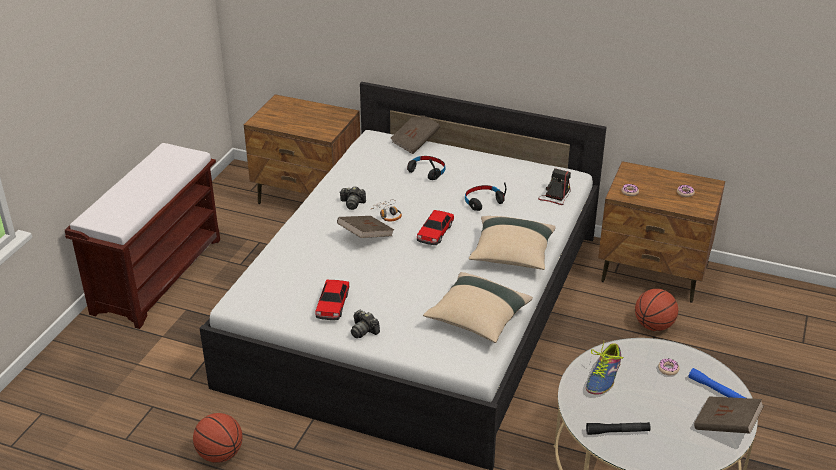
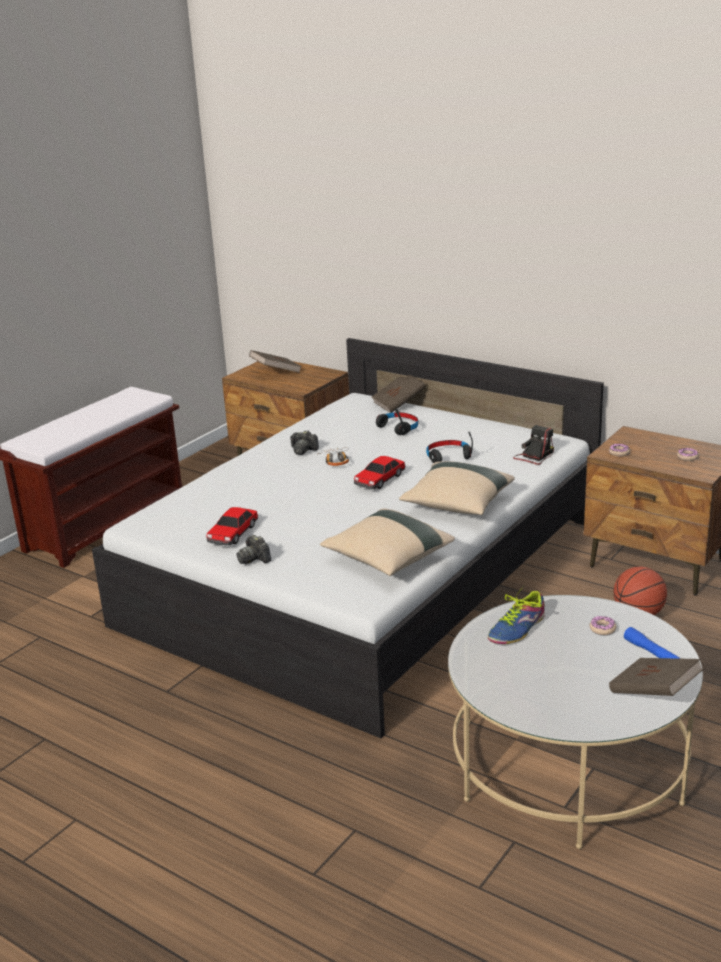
camera: 15 degrees right, 10 degrees down
(220, 454) = (85, 688): basketball -> none
(365, 236) = (301, 478): brown book -> brown book (276, 372)
(617, 432) = (509, 684): black flashlight -> none

